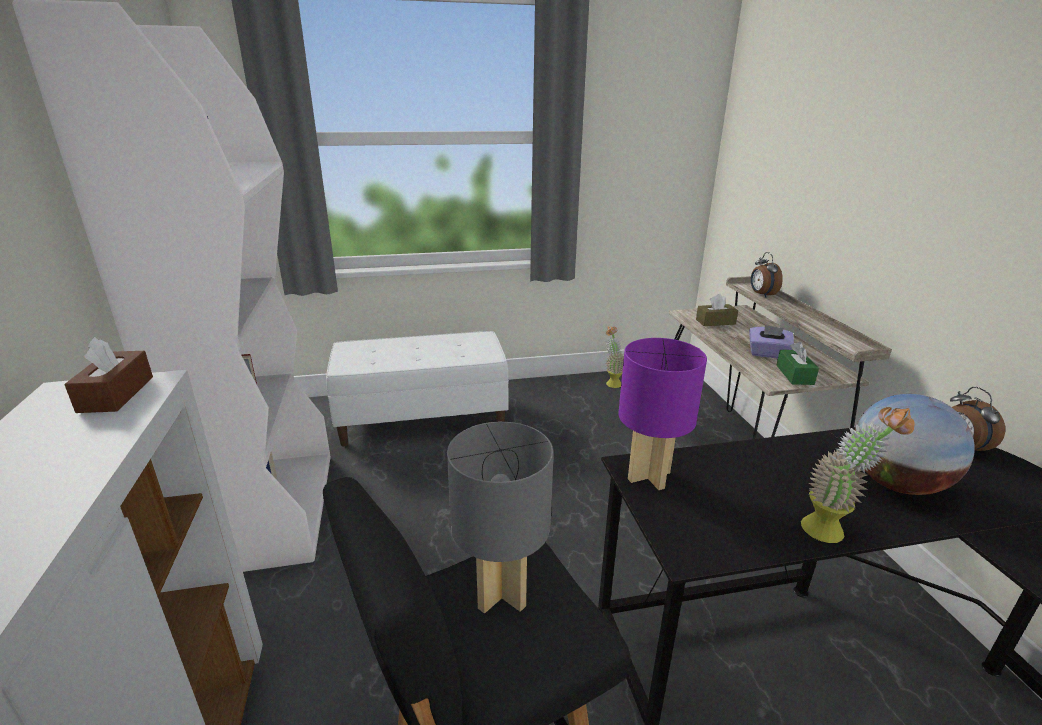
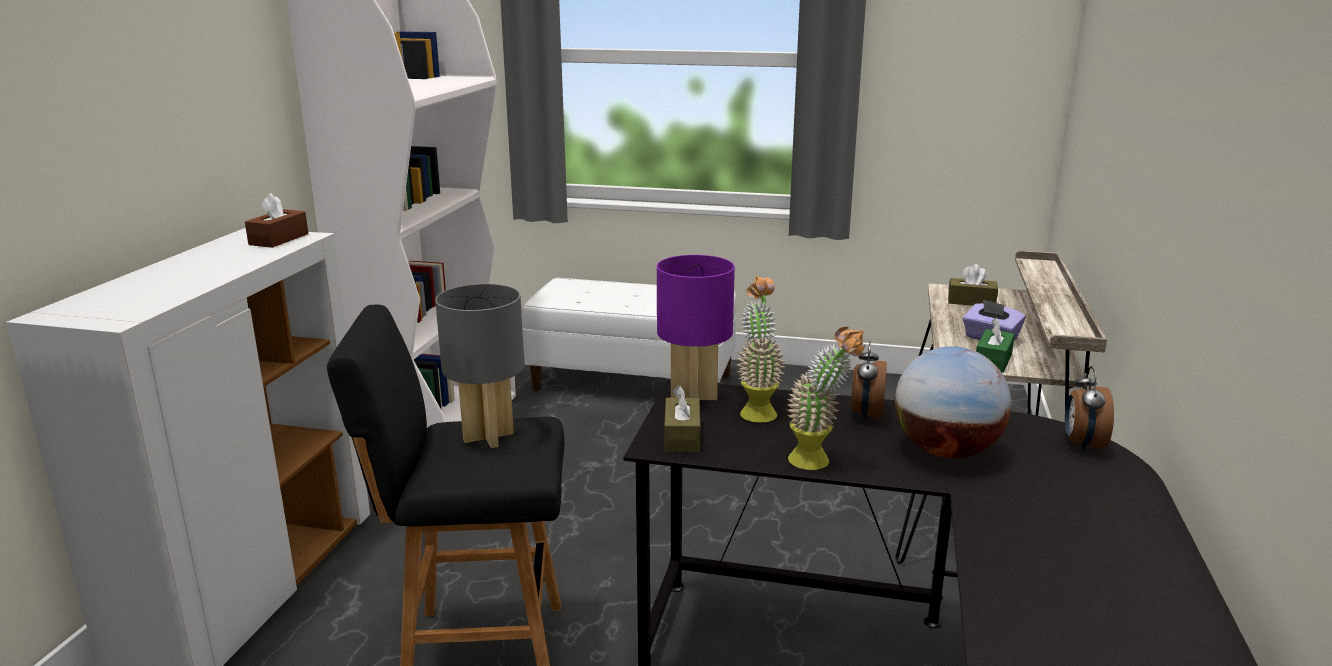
camera: 25 degrees right, 5 degrees down
(611, 382) = (893, 387): potted plant -> potted plant (757, 410)
(693, 532) = (682, 436): none -> brown tissue box
(761, 294) = (1042, 273): alarm clock -> alarm clock (866, 415)

